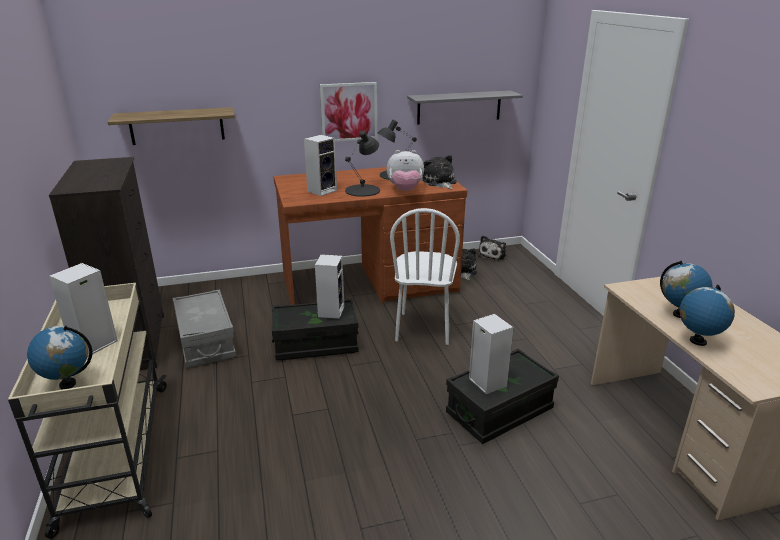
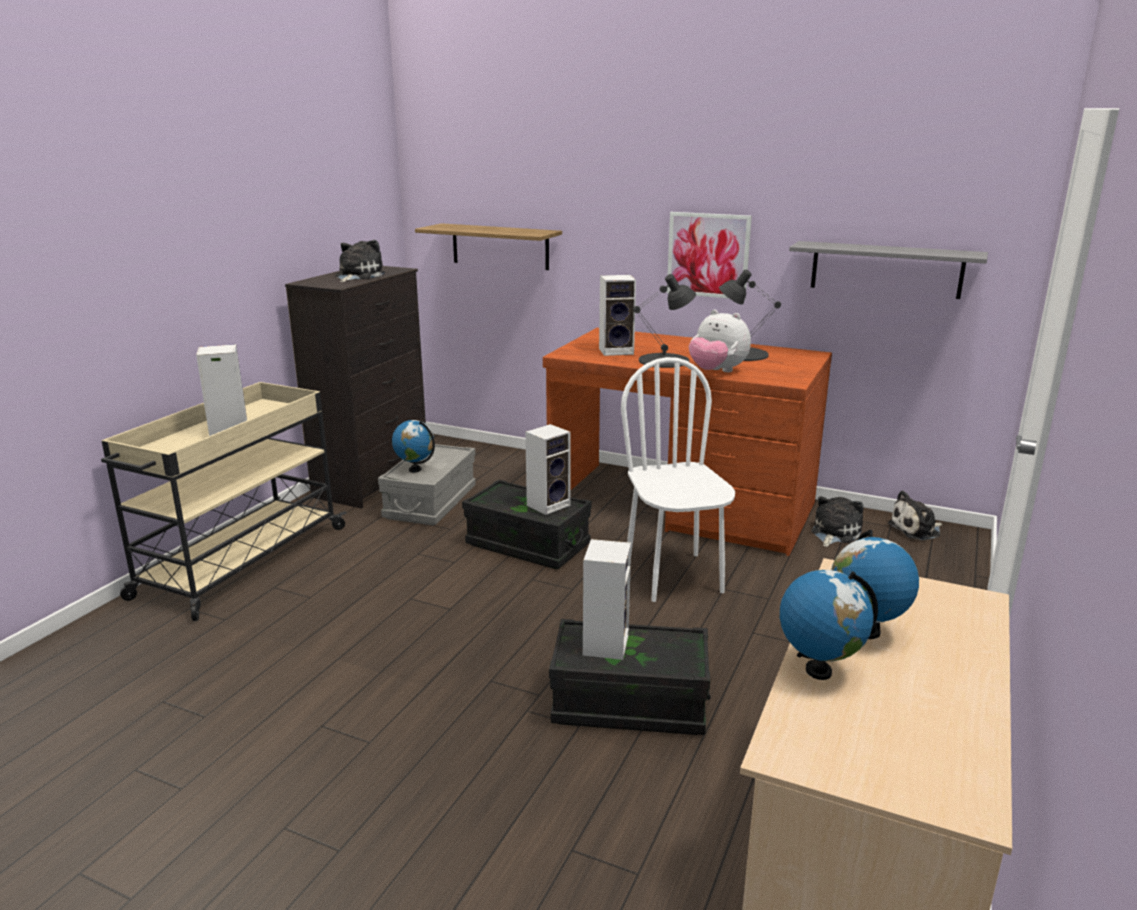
camera: 40 degrees right, 5 degrees down
(68, 384) = (166, 451): globe -> globe (415, 469)
(423, 328) = (674, 577): white chair -> white chair turned 120 degrees clockwise
(439, 182) = (785, 373): plush toy -> plush toy (357, 276)

